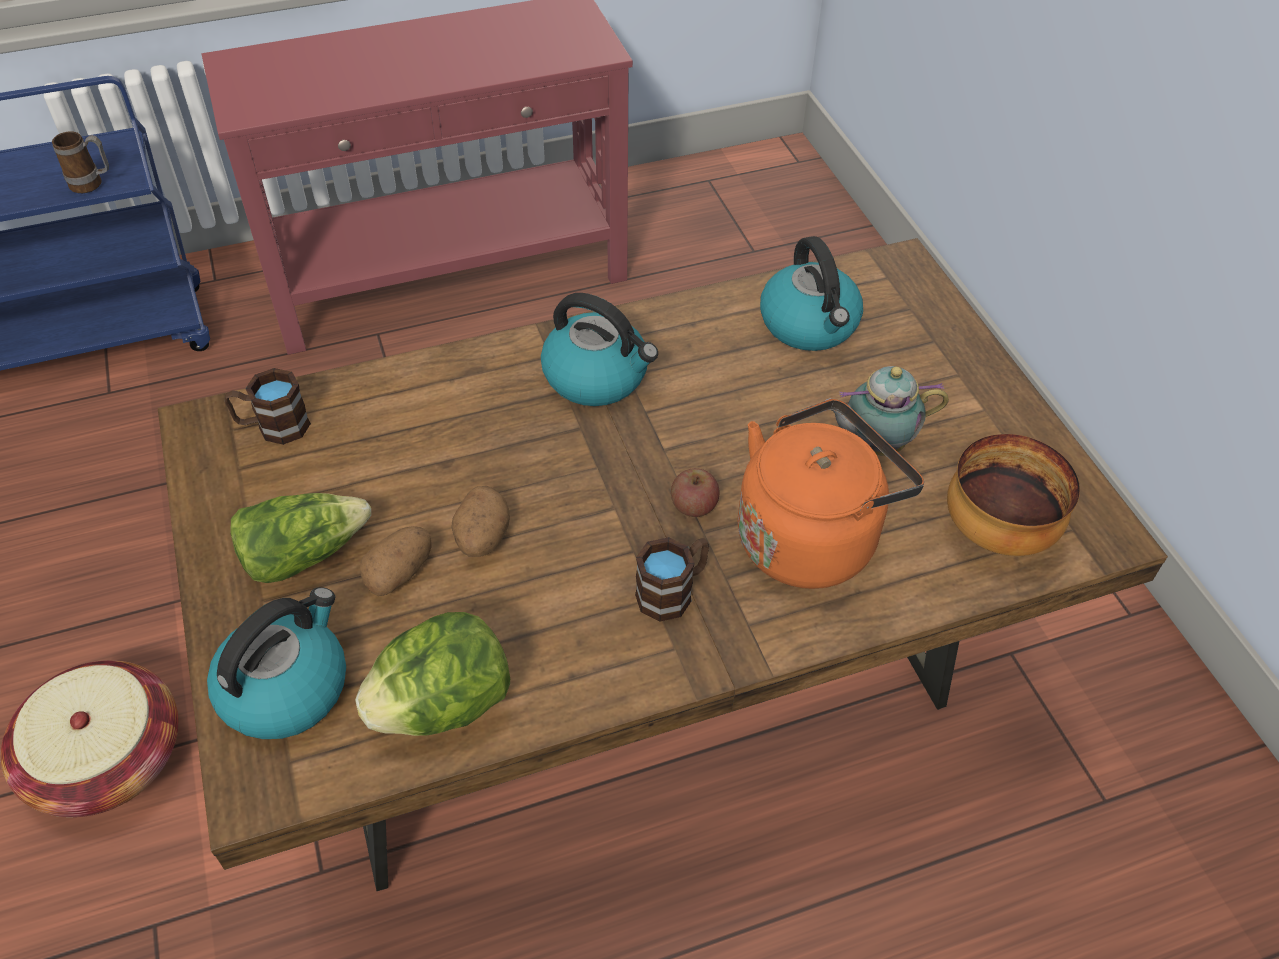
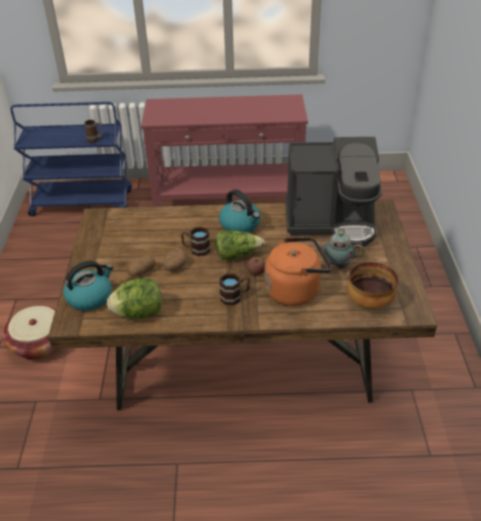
camera: 20 degrees right, 10 degrees down
(273, 426) = (119, 220): brown mug -> brown mug (196, 249)
(303, 554) = (112, 260): lettuce -> lettuce (237, 254)
(810, 325) = (331, 222): kettle -> coffee machine

